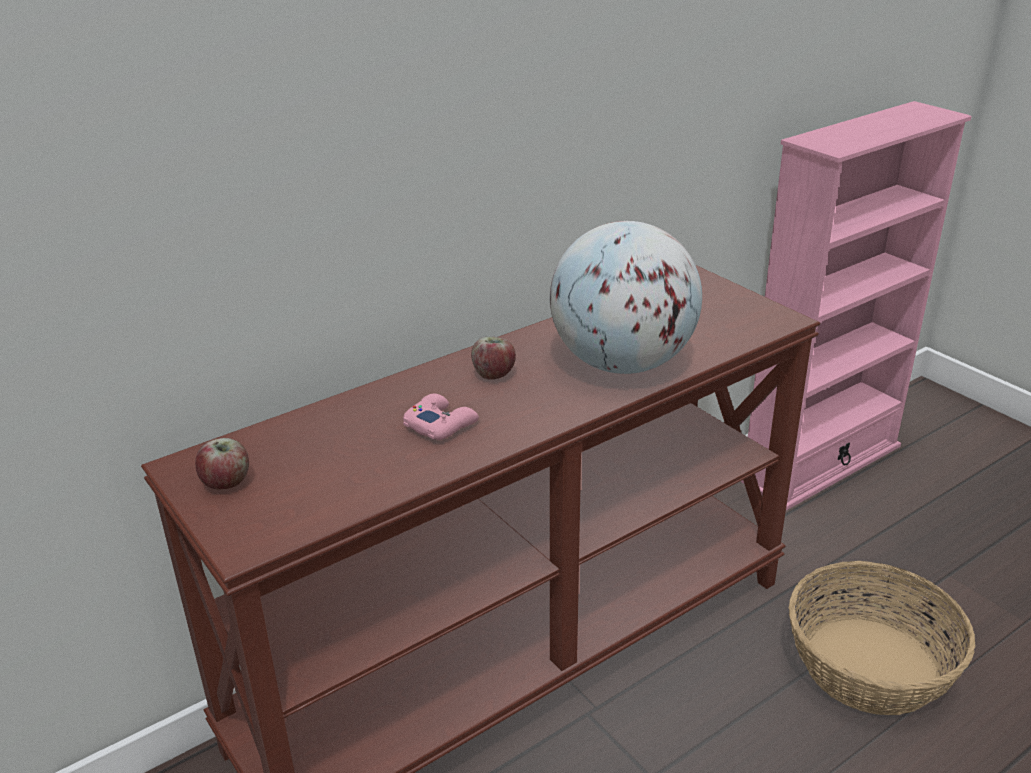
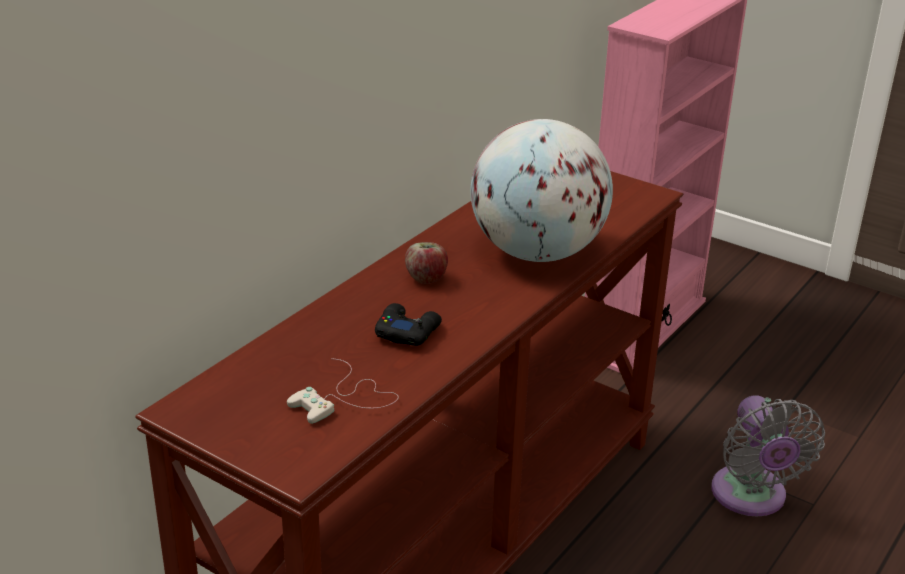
camera: 20 degrees left, 0 degrees up
(226, 483) = (238, 417): apple -> none
(336, 482) = (345, 399): none -> white game controller
(440, 424) = (407, 331): pink game controller -> black game controller
(870, 664) = (751, 497): basket -> grey fan

